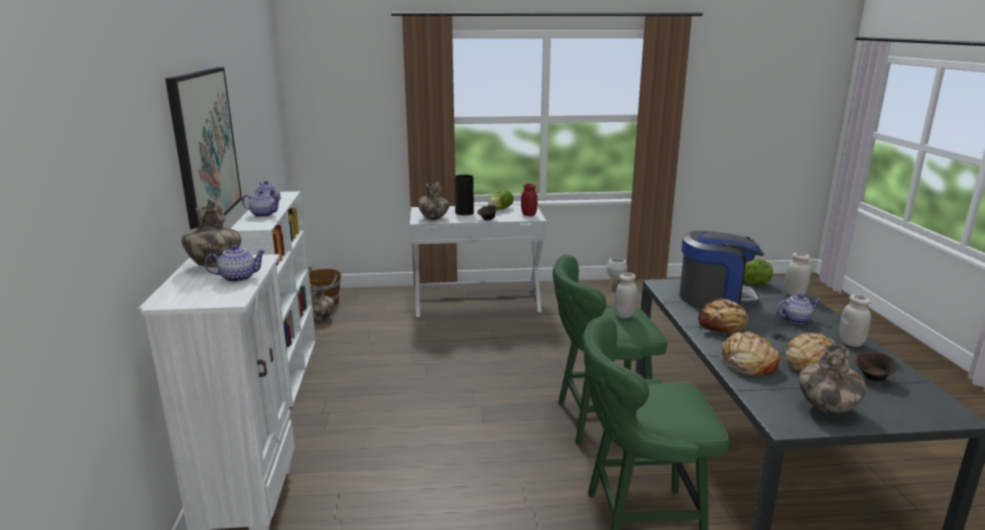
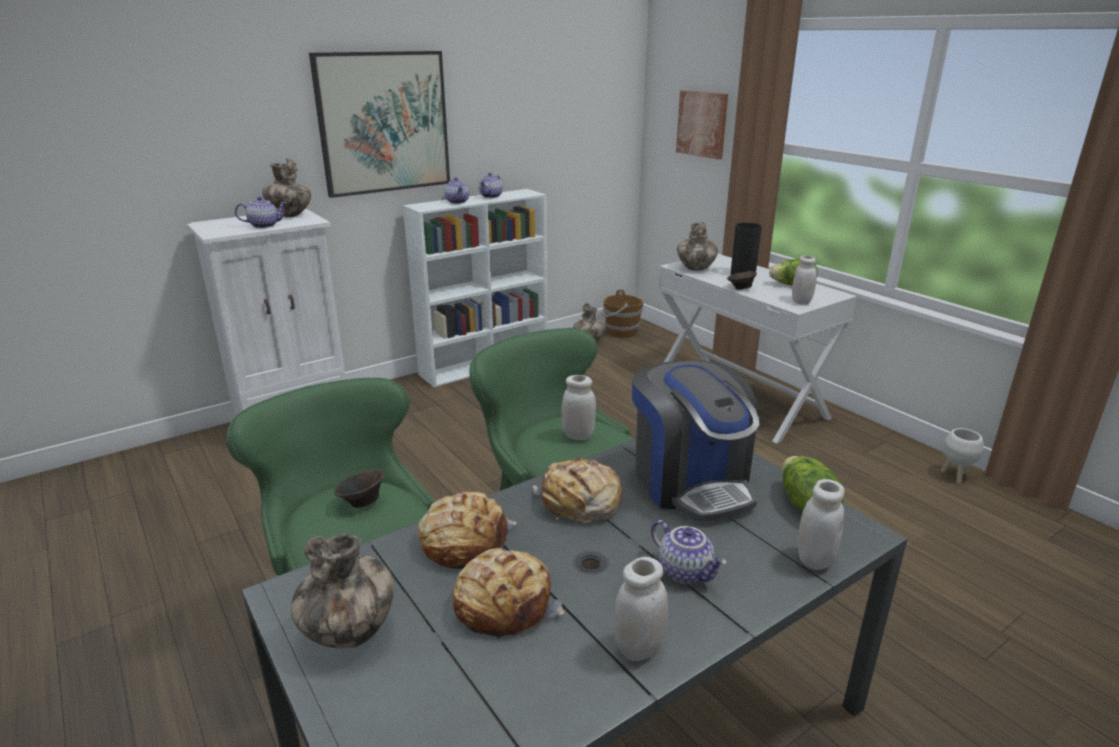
camera: 60 degrees right, 5 degrees up
(238, 277) = (264, 225): teapot -> teapot turned 60 degrees counterclockwise
(360, 111) = (702, 124): none -> picture
(529, 215) = (801, 302): red jar -> white jar
(873, 378) = (496, 684): brown bowl -> brown bowl (362, 502)

